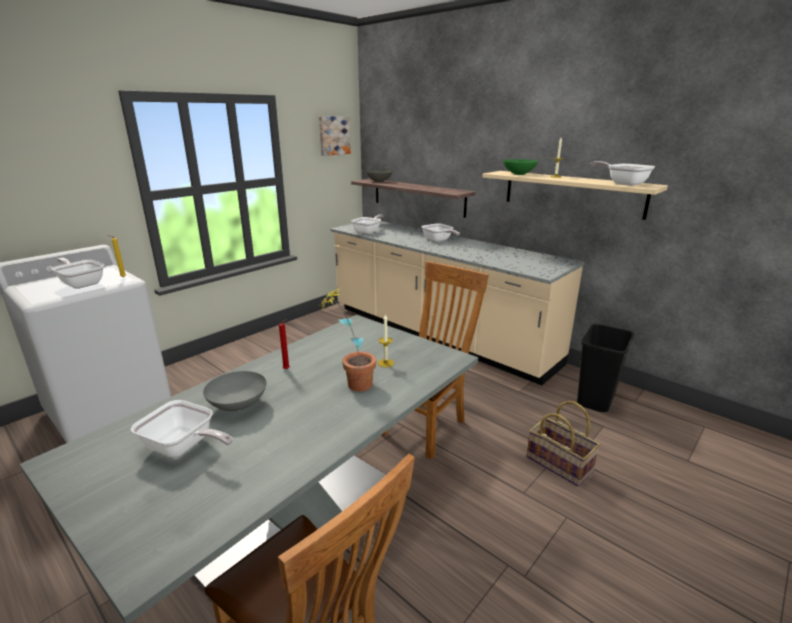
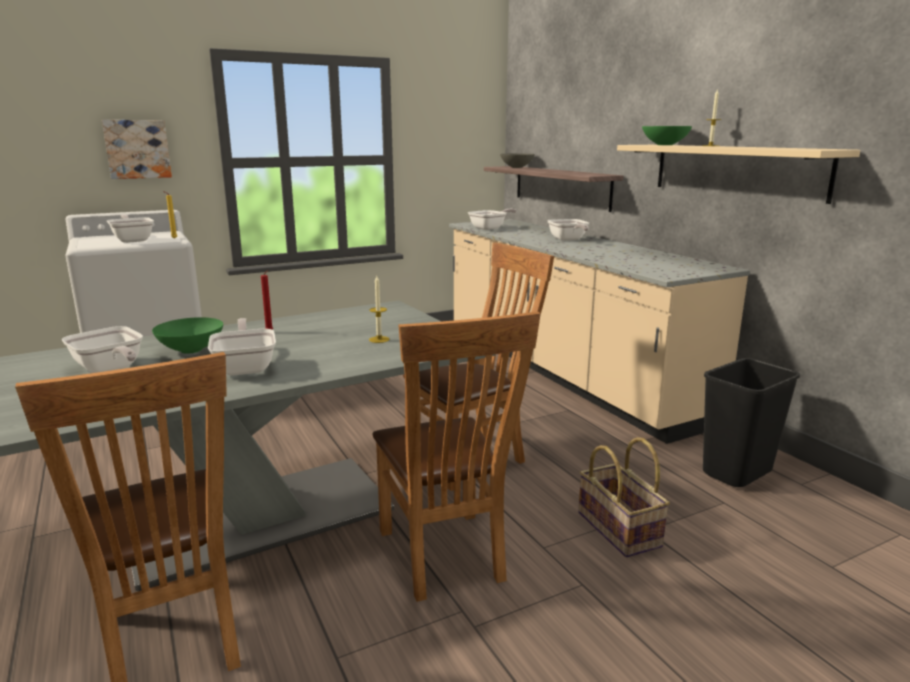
camera: 20 degrees right, 5 degrees down
(238, 405) = (192, 350): grey bowl -> green bowl
(333, 135) = (466, 109): picture -> picture (137, 149)
(352, 385) = (319, 351): potted plant -> none
(467, 522) = (445, 559): none -> brown chair
(623, 183) = (789, 148): frying pan -> frying pan (246, 366)

